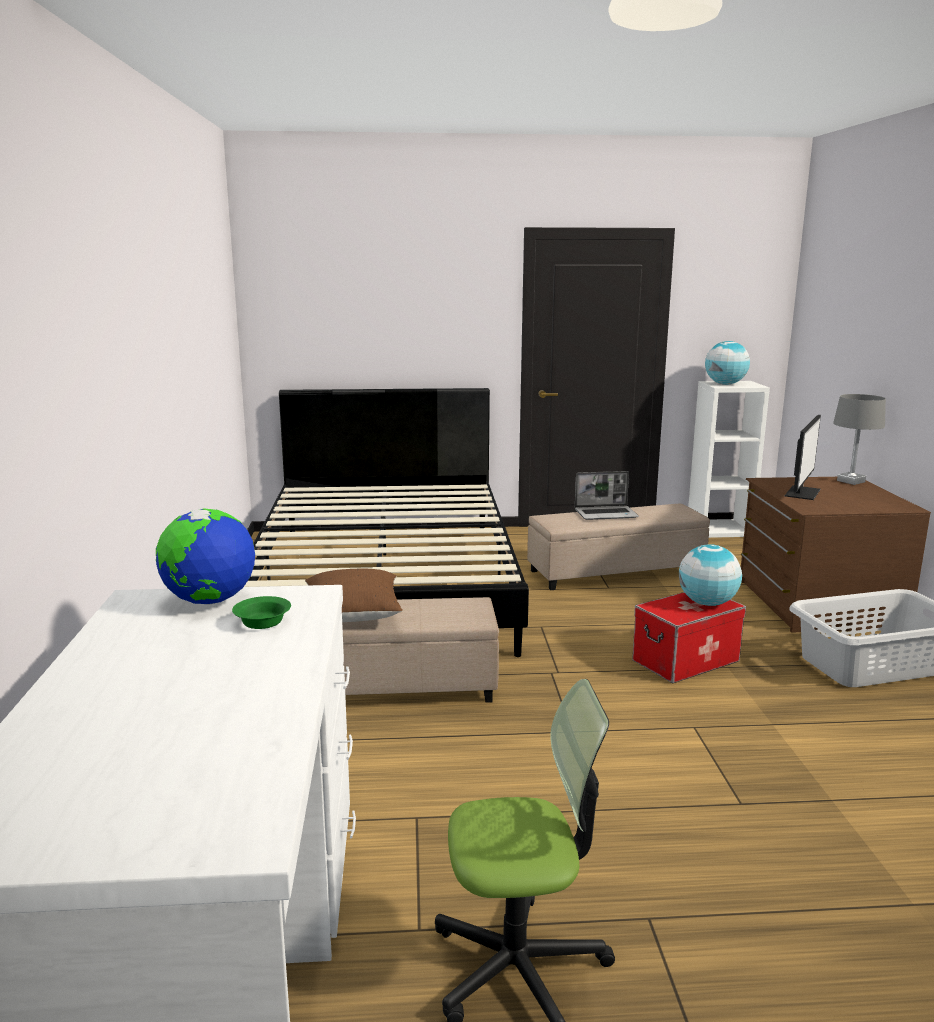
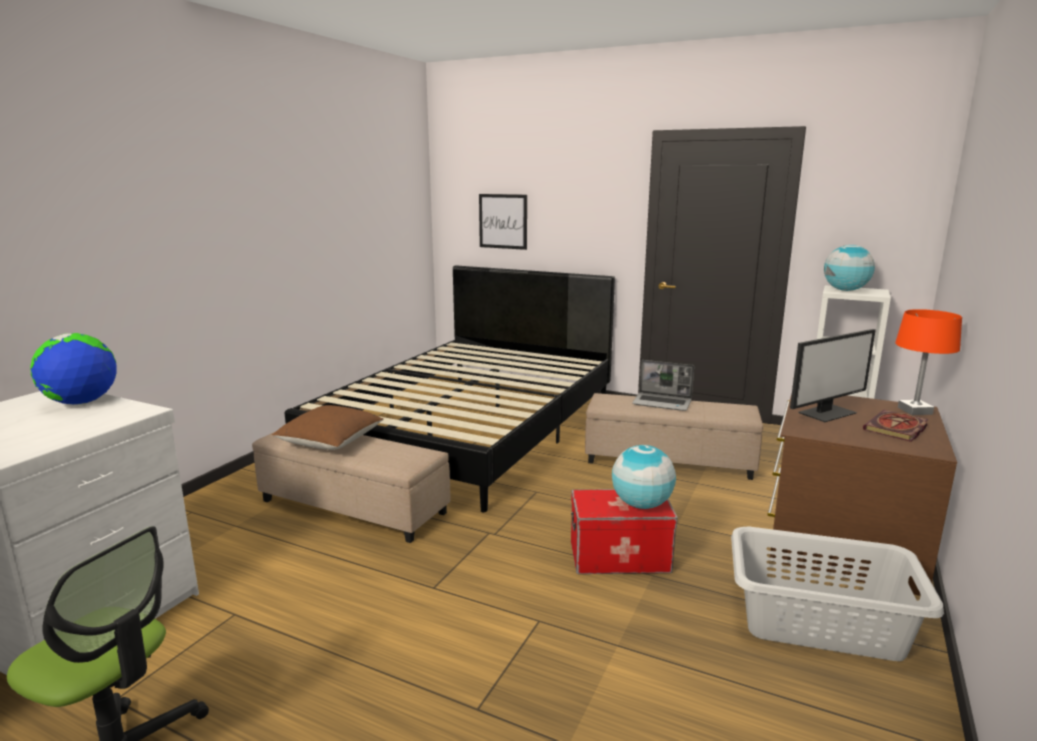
camera: 30 degrees right, 0 degrees up
(262, 623) = (65, 424): green bowl -> none
(344, 331) = (503, 221): none -> picture
(850, 481) = (914, 410): grey table lamp -> orange table lamp
(863, 496) = (896, 429): none -> book

